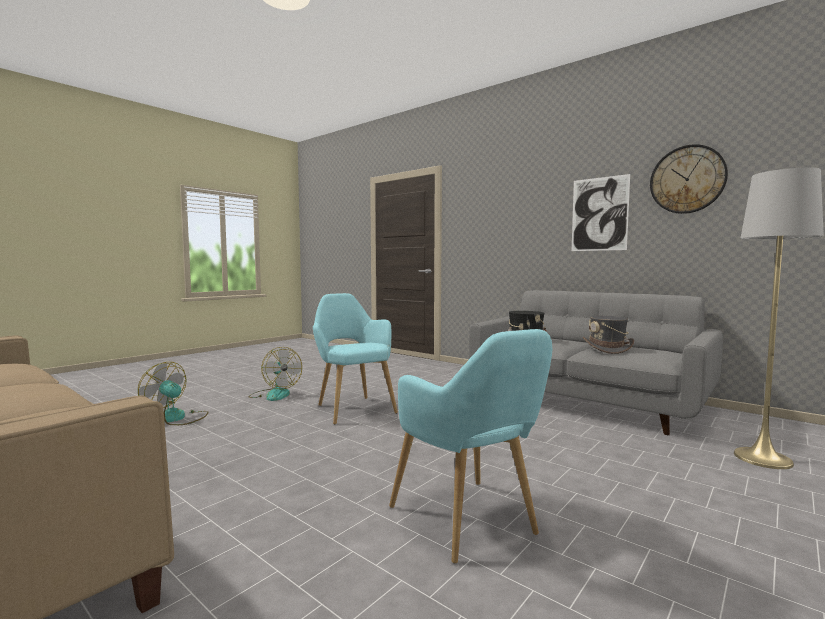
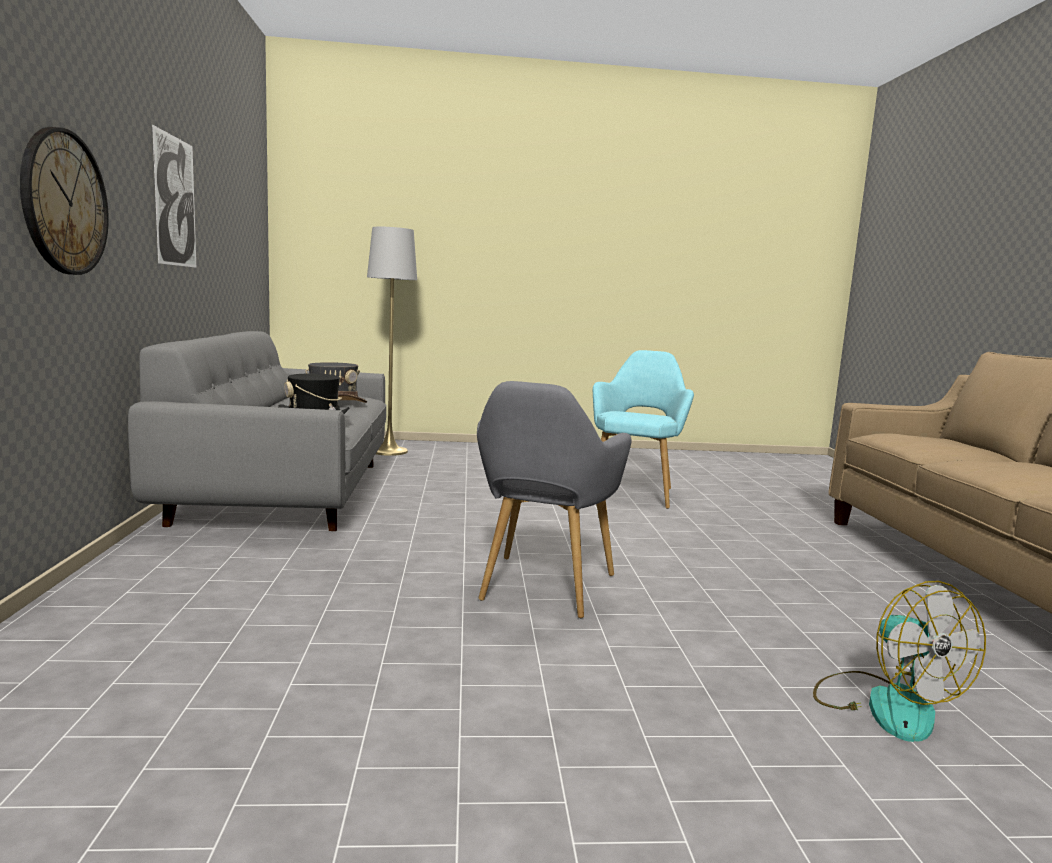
camera: 135 degrees left, 5 degrees up
(274, 394) = (626, 700): fan -> none
(352, 408) = (541, 590): turquoise armchair -> grey armchair
(687, 179) = (219, 178): wall clock -> wall clock (64, 202)

